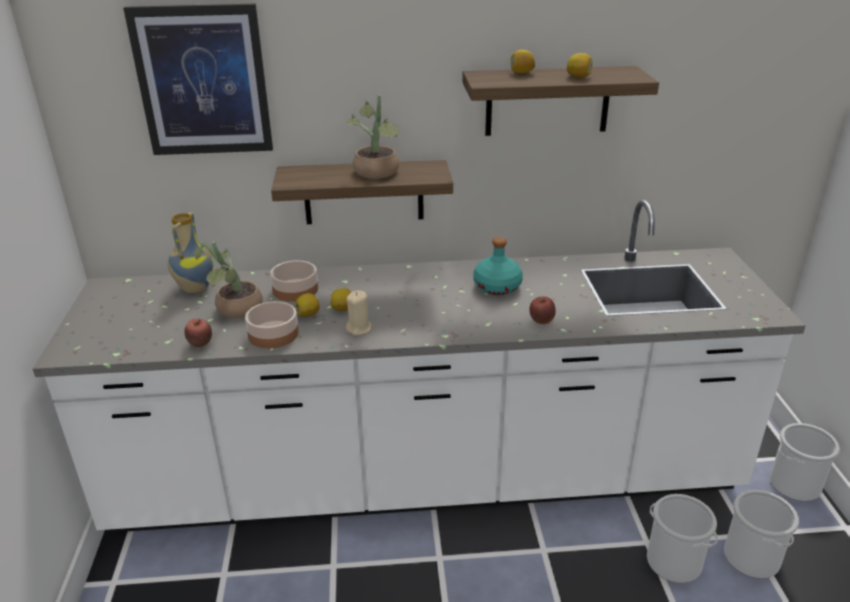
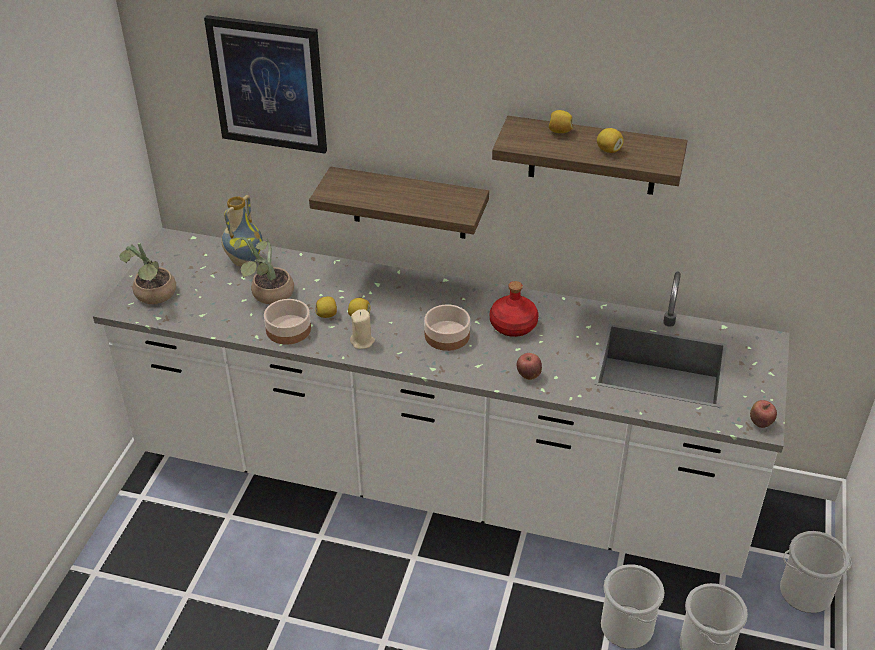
camera: 20 degrees right, 10 degrees up
(200, 344) = (226, 325): apple -> apple (760, 423)
(296, 290) = (329, 284): bowl -> bowl (448, 335)
(377, 174) = (412, 197): potted plant -> potted plant (154, 296)
(497, 287) = (513, 325): turquoise bottle -> red bottle

